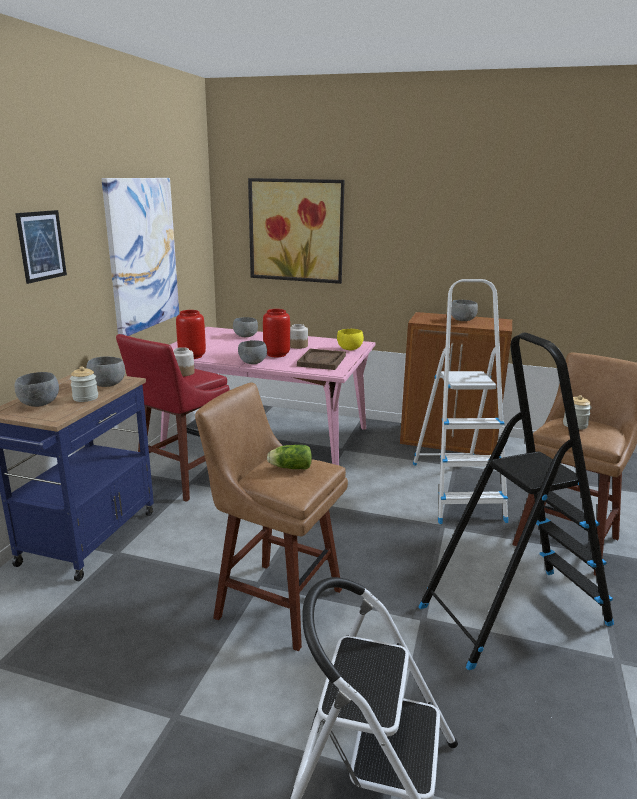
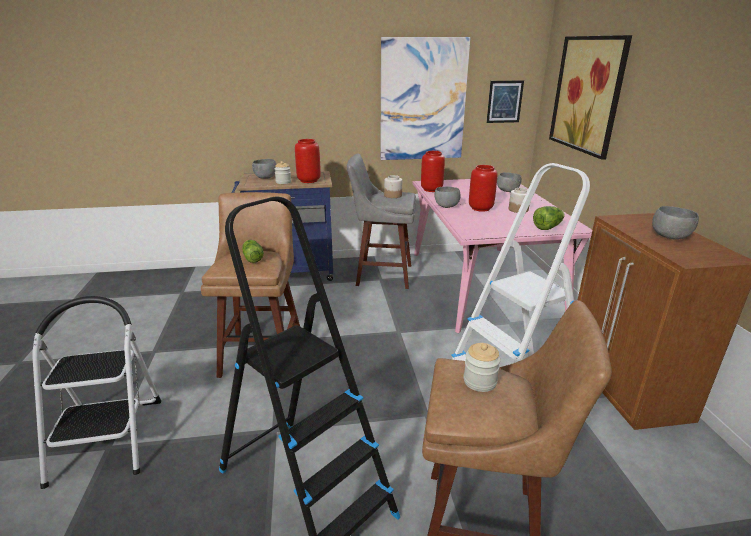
camera: 65 degrees right, 5 degrees up
(41, 246) = (312, 82): picture -> picture (504, 101)
(107, 385) = (309, 180): grey bowl -> red vase
(181, 479) = (381, 275): red stool -> grey stool
(322, 361) = (492, 225): brown tray -> none
(349, 349) = (547, 227): yellow bowl -> lettuce

